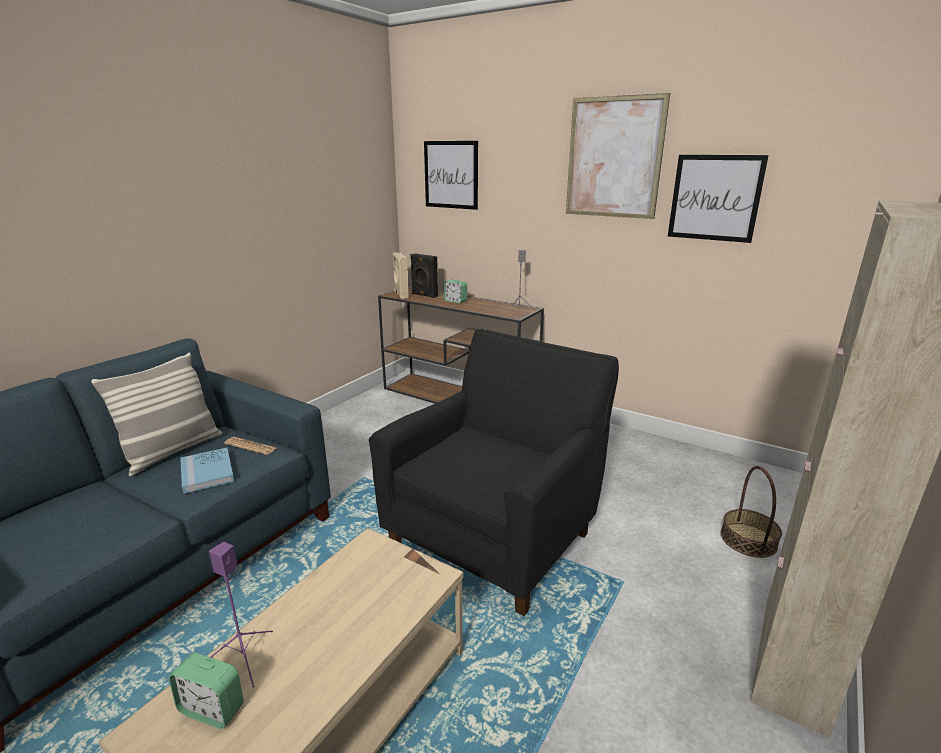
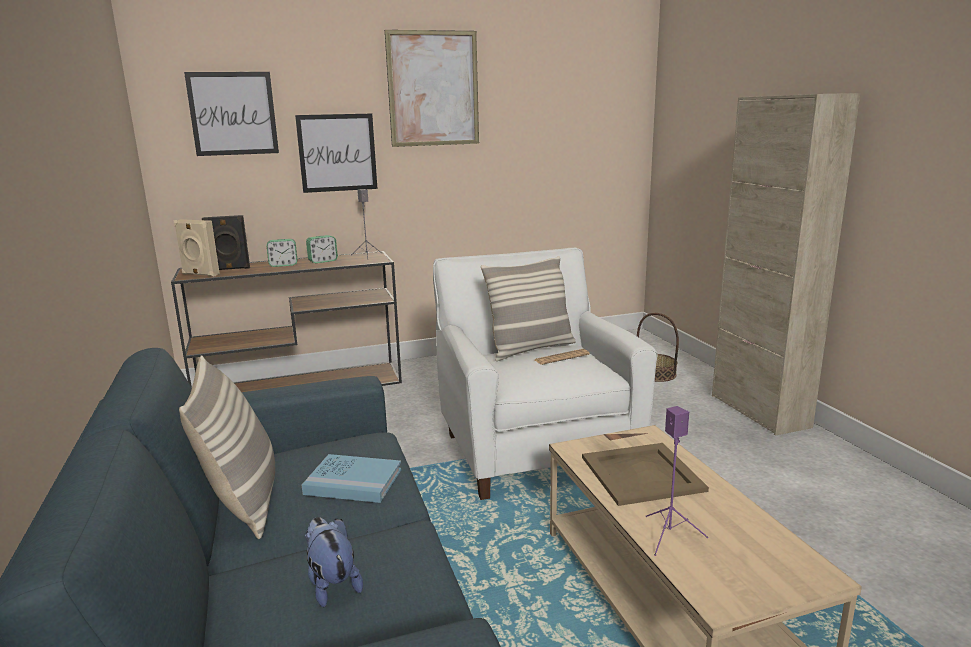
camera: 50 degrees left, 5 degrees down
(79, 521) = (332, 584): none -> plush toy
(212, 709) = (718, 561): alarm clock -> alarm clock (323, 261)
(250, 446) = (333, 449): newspaper -> newspaper (561, 357)
(350, 601) = (643, 474): none -> beige tray
(496, 533) = (533, 448): black armchair -> white armchair
(499, 441) = (530, 349): none -> pillow
(715, 198) = (524, 120): picture -> picture (337, 153)

